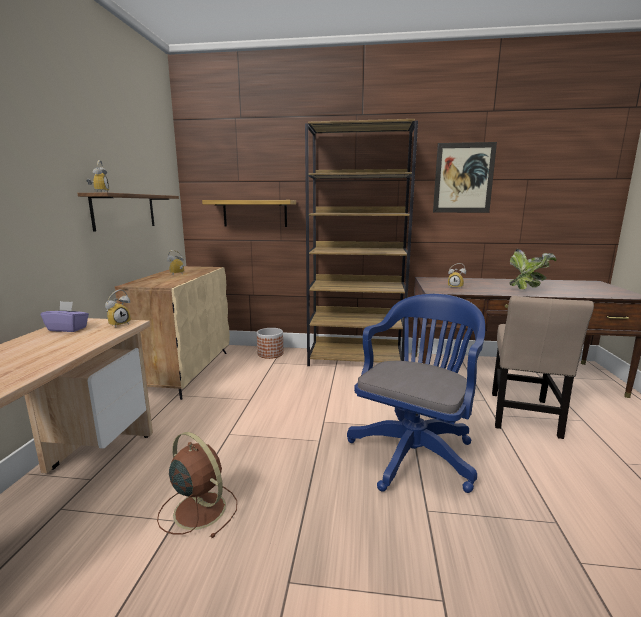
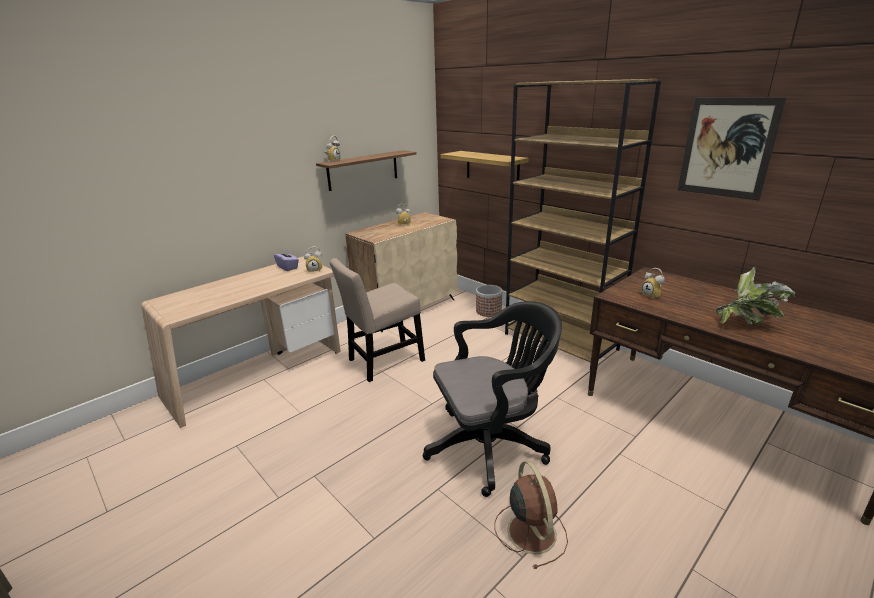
camera: 40 degrees right, 10 degrees up
(198, 509) = (316, 412): brown fan -> brown fan (530, 530)
(415, 451) = (491, 446): blue office chair -> black office chair
(523, 416) = (652, 470): beige chair -> beige chair (383, 362)

